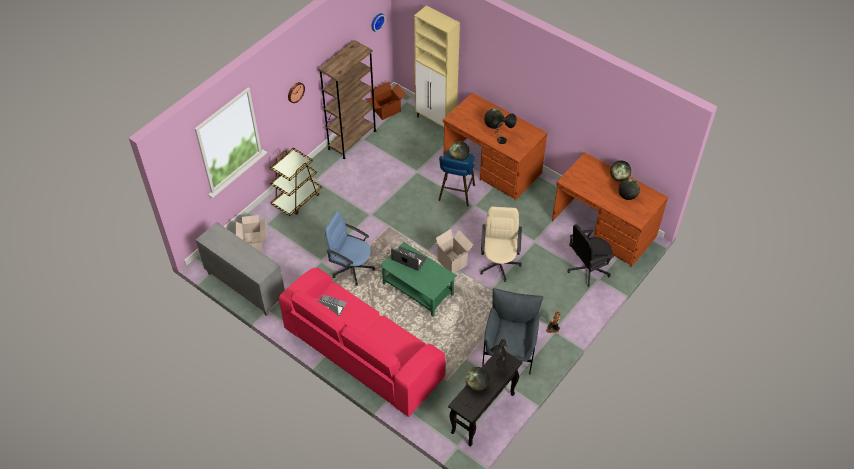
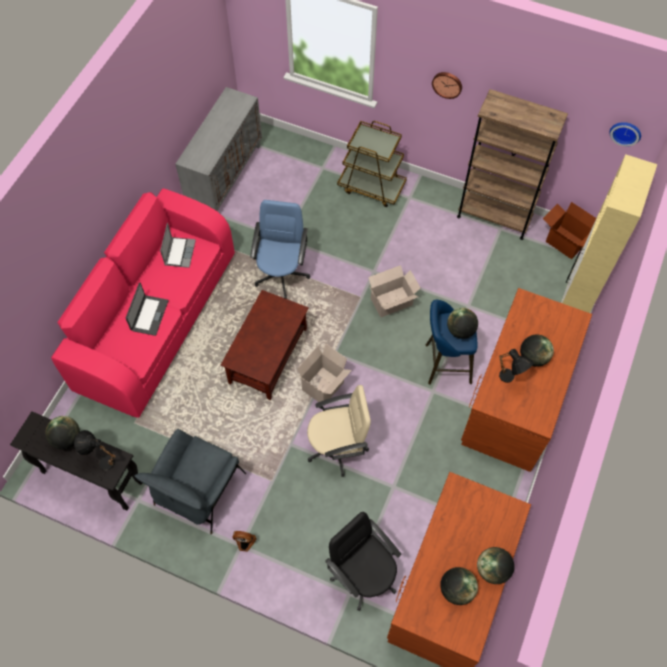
camera: 75 degrees right, 10 degrees up
(253, 242) = (292, 164): cardboard box -> cardboard box (392, 301)
(409, 259) = (280, 320): laptop -> laptop (149, 315)
(417, 289) = (268, 355): green coffee table -> brown coffee table
(510, 348) = (199, 490): grey armchair -> grey armchair turned 120 degrees clockwise

